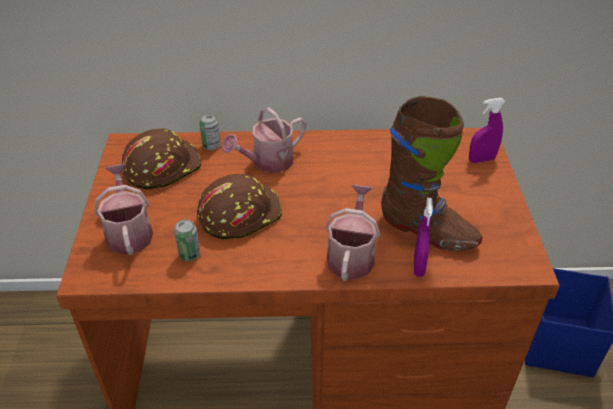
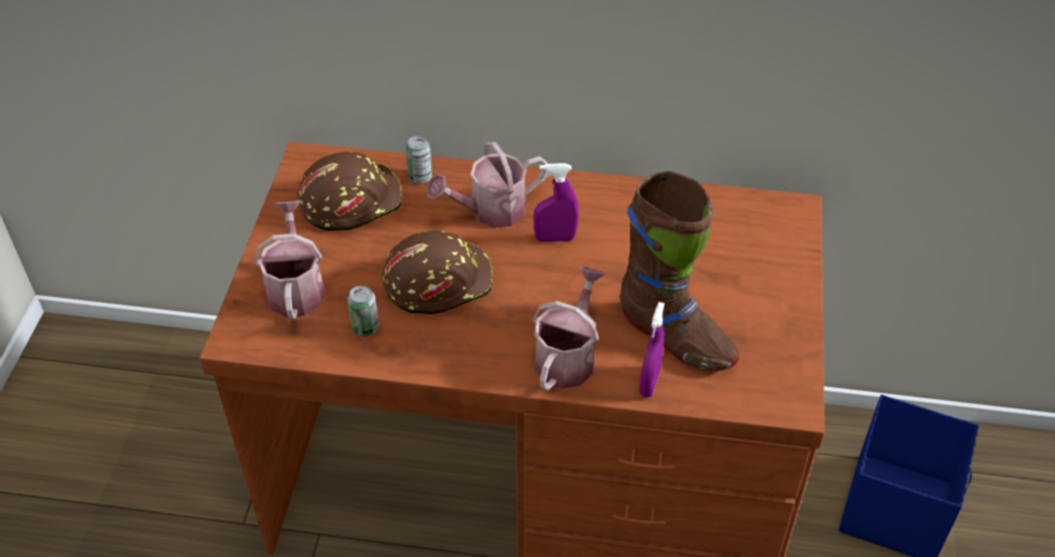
camera: 10 degrees right, 5 degrees up
(481, 160) = (783, 243): purple spray bottle -> purple spray bottle (555, 238)

